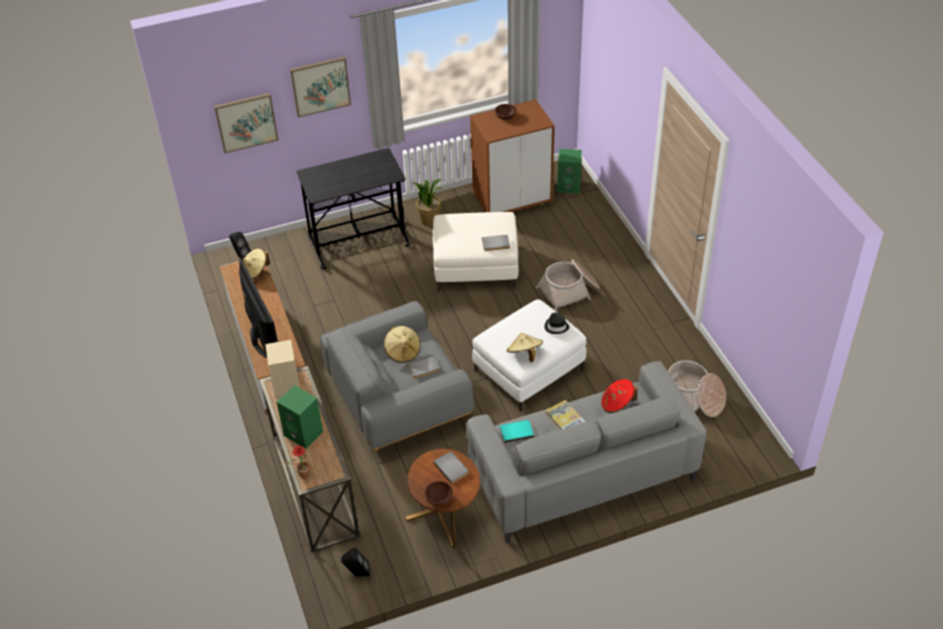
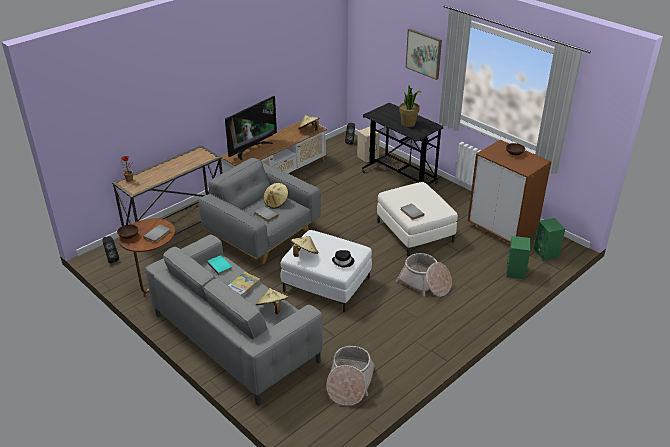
camera: 65 degrees right, 10 degrees down
(246, 122) = (380, 52): picture -> none
(285, 385) = (200, 154): beige speaker -> beige speaker (368, 156)
(304, 433) = (163, 171): green speaker -> green speaker (516, 272)
(429, 220) = (445, 199): potted plant -> potted plant (408, 123)
(617, 404) = (272, 308): red hat -> beige hat

